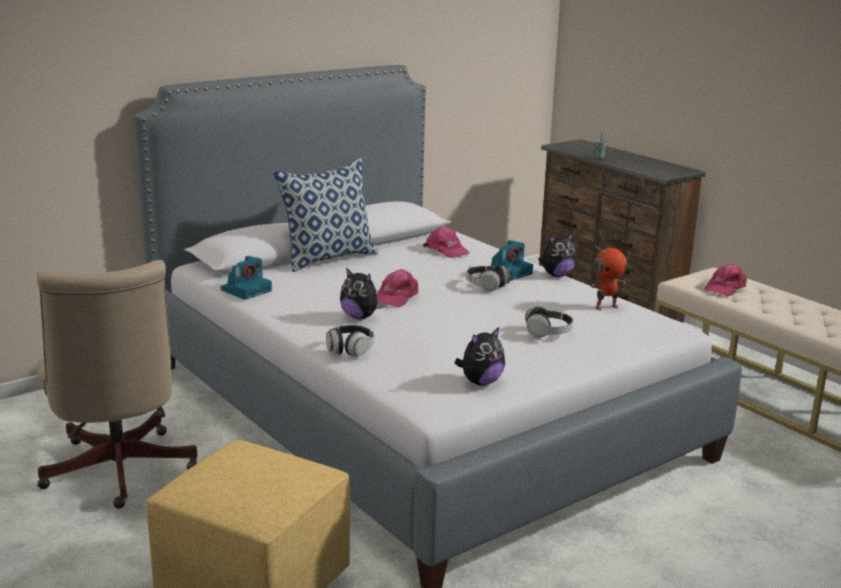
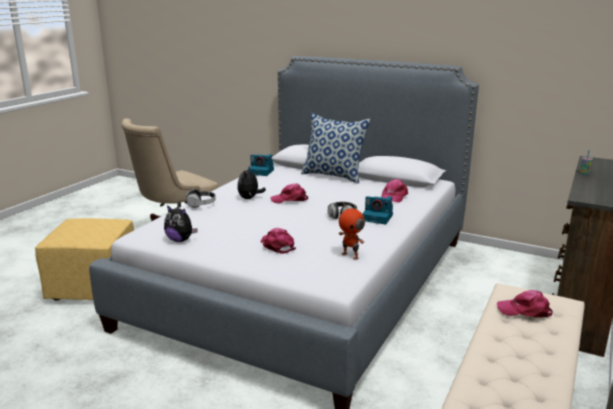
camera: 65 degrees right, 0 degrees up
(548, 333) = (277, 245): headphones -> pink cap
(556, 275) = (396, 232): plush toy -> none

